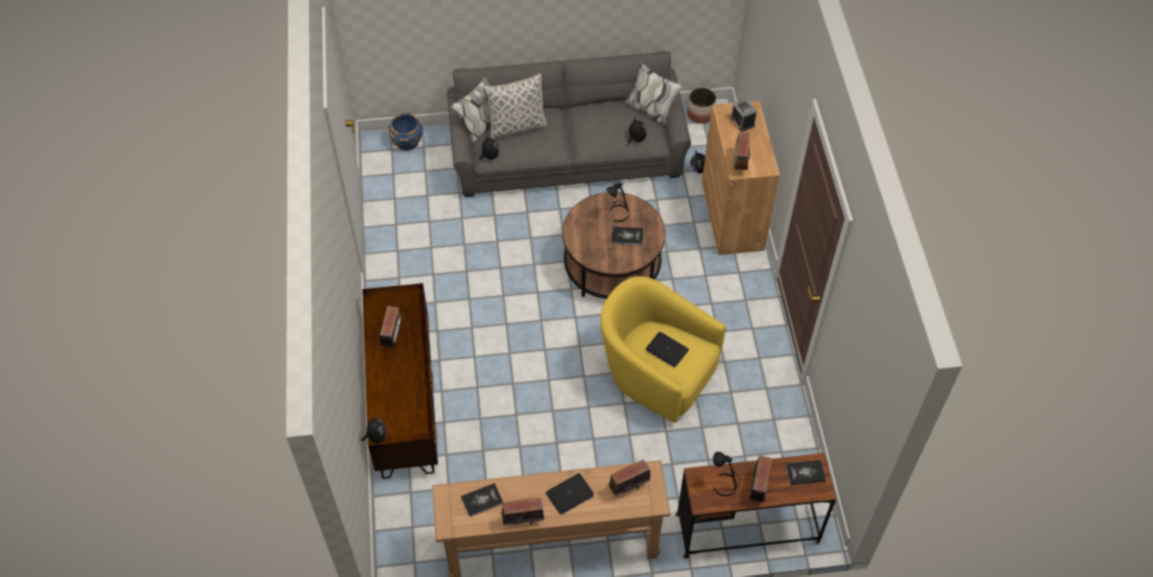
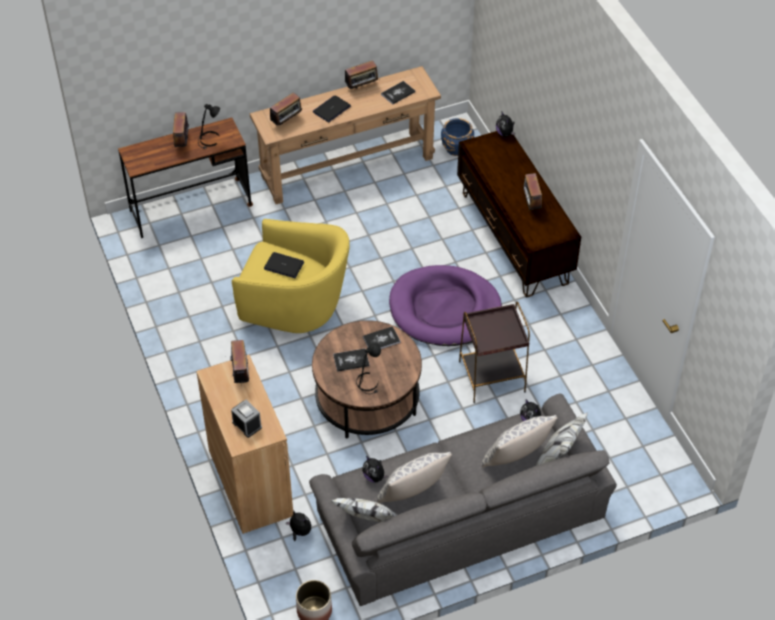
camera: 165 degrees right, 5 degrees down
(407, 142) = (648, 488): blue planter -> blue planter (456, 148)
(493, 260) = (491, 376): none -> brown side table
(509, 336) = (445, 309): none -> purple dog bed
(610, 117) = (412, 495): none -> pillow
(805, 473) = (144, 159): book -> book (381, 340)

